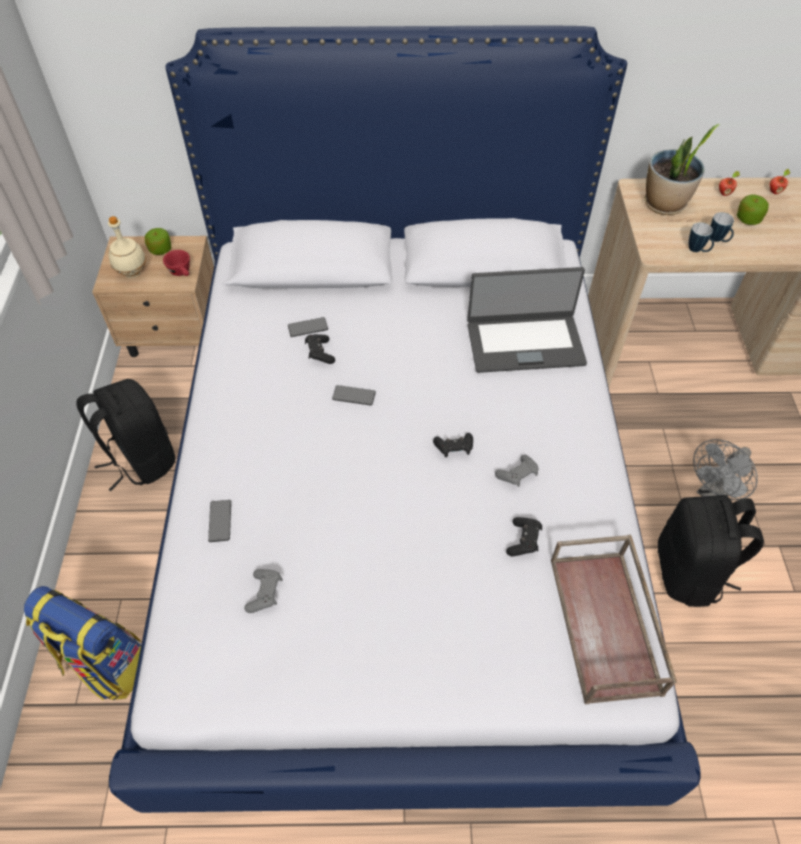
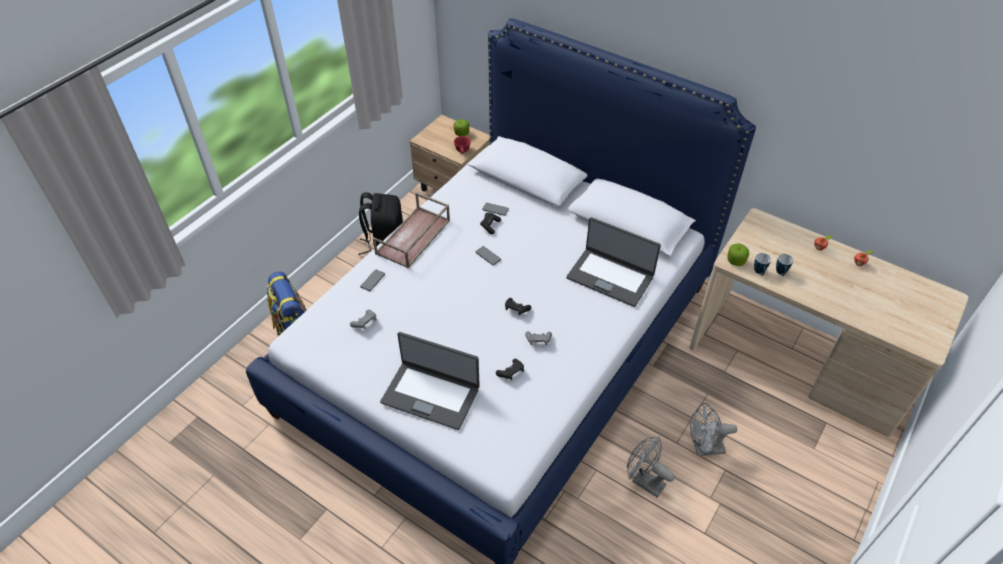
camera: 35 degrees right, 5 degrees down
(132, 273) = (437, 139): beige bottle -> none
(450, 642) = (431, 394): none -> laptop
(606, 626) = (515, 435): brown tray -> brown tray (413, 237)
(664, 204) = (767, 236): potted plant -> none
(689, 572) = (643, 481): black backpack -> grey fan
(747, 219) = (817, 271): apple -> apple (736, 261)

